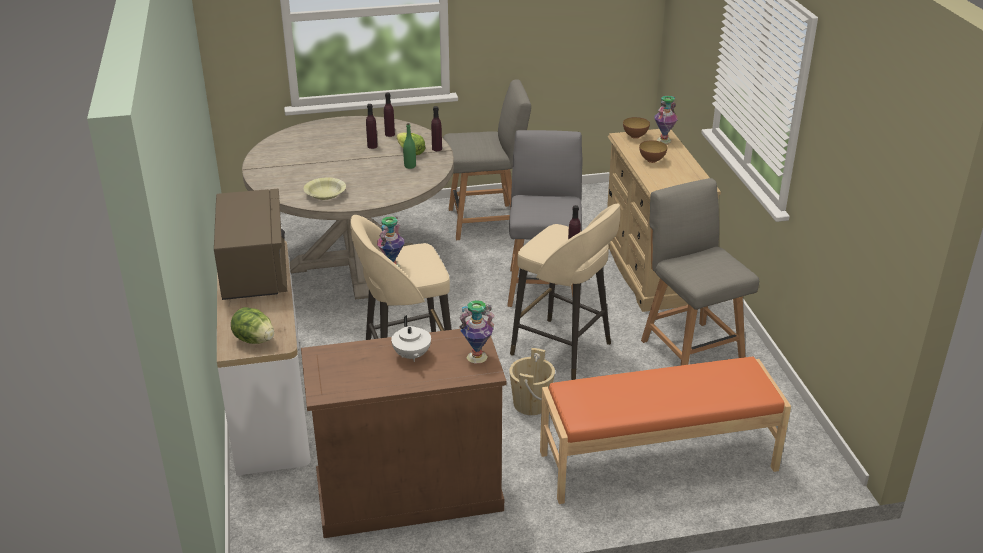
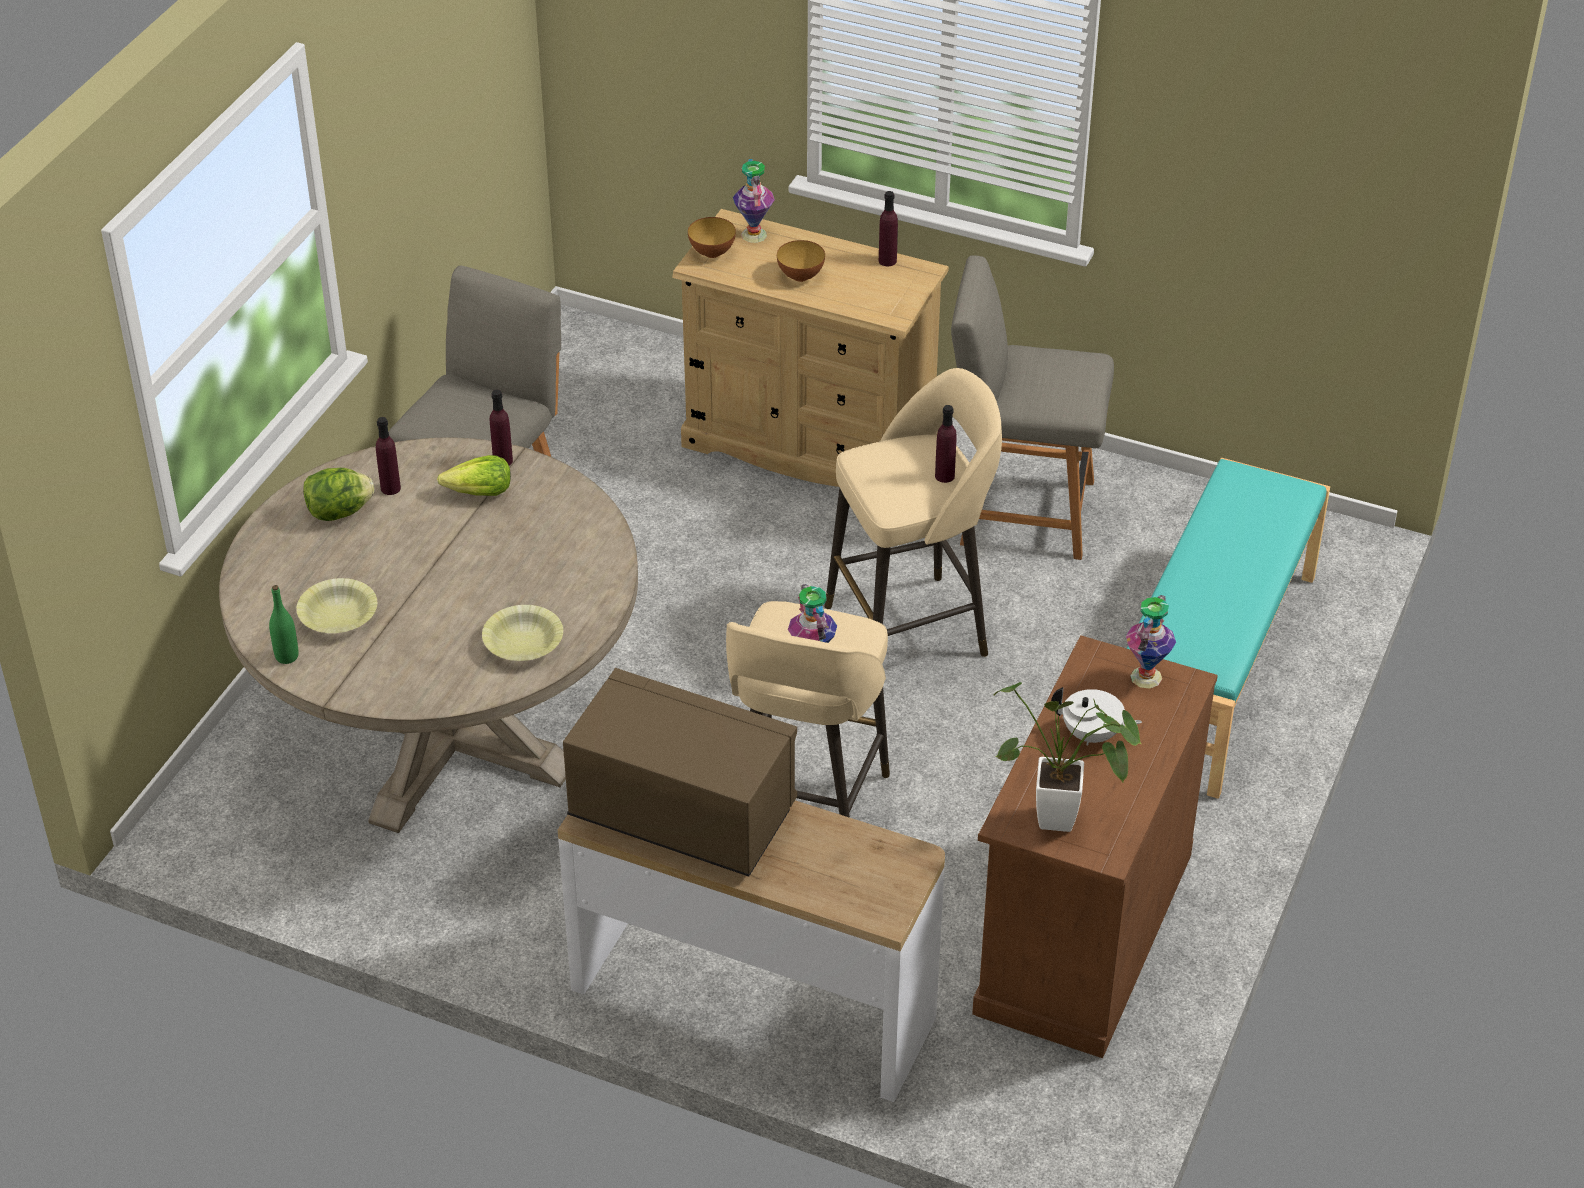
camera: 55 degrees left, 10 degrees up
(254, 340) = (880, 882): lettuce -> lettuce (339, 512)
(299, 153) = (338, 616): none -> yellow bowl
(335, 371) = (1066, 821): none -> potted plant
(372, 146) = (411, 525): purple bottle -> purple bottle (887, 260)
(410, 166) = (530, 514): green bottle -> green bottle (287, 656)
(531, 404) = (1000, 722): beige bucket -> none
(543, 286) = (736, 568): grey chair -> none
(658, 462) = (1215, 668): orange bench -> turquoise bench

